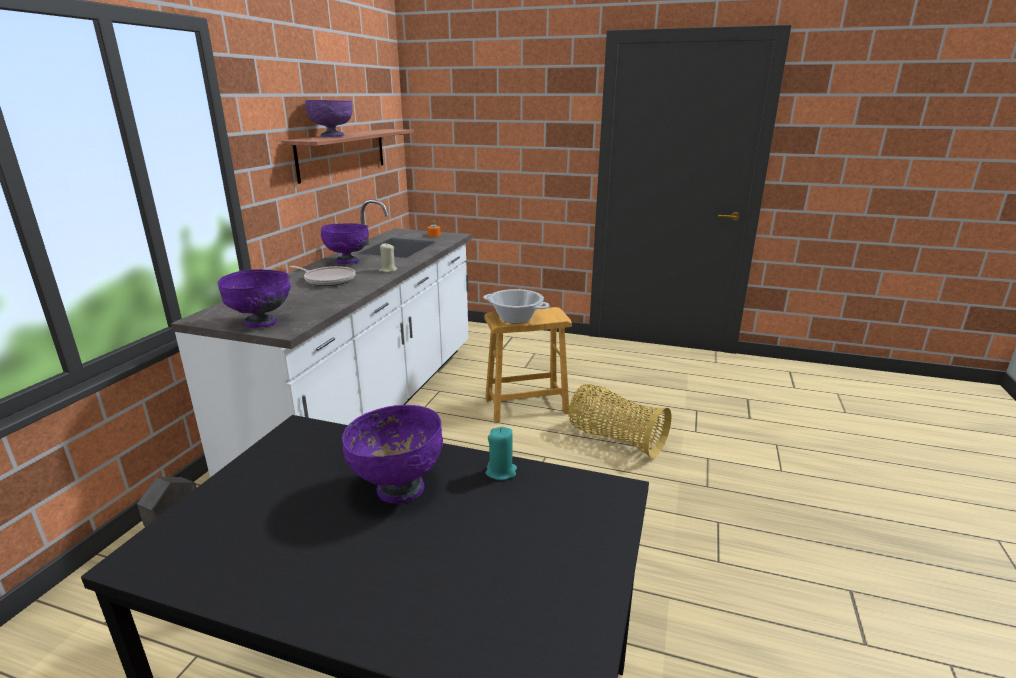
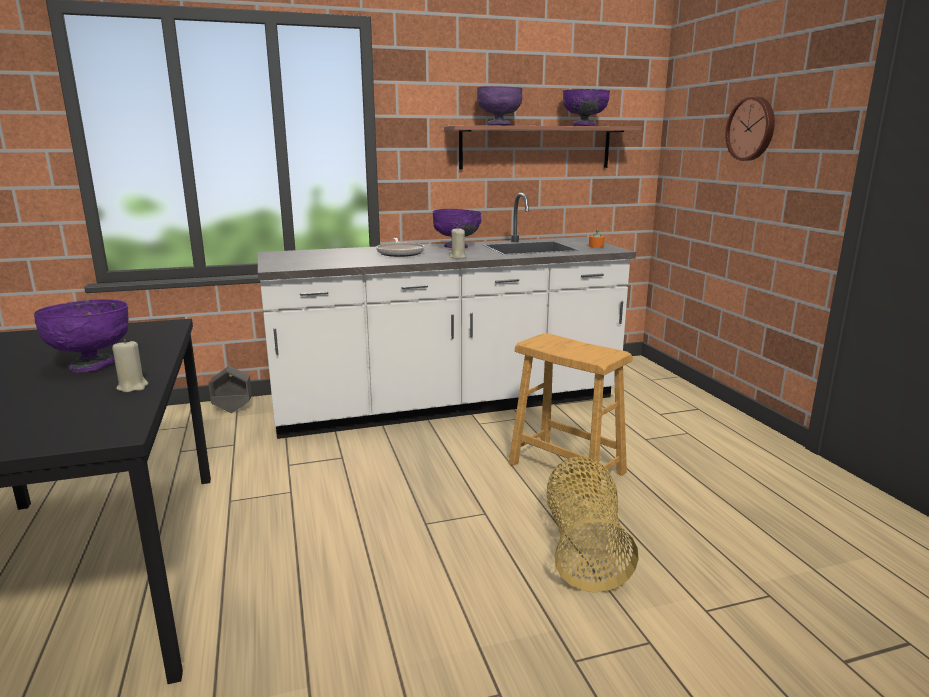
camera: 55 degrees right, 5 degrees down
(261, 323) = (281, 262): purple bowl -> purple bowl (584, 126)
(501, 472) = (133, 387): turquoise candle -> beige candle
(507, 132) = (752, 129): none -> wall clock
(515, 318) = (556, 345): cooking pot -> none

